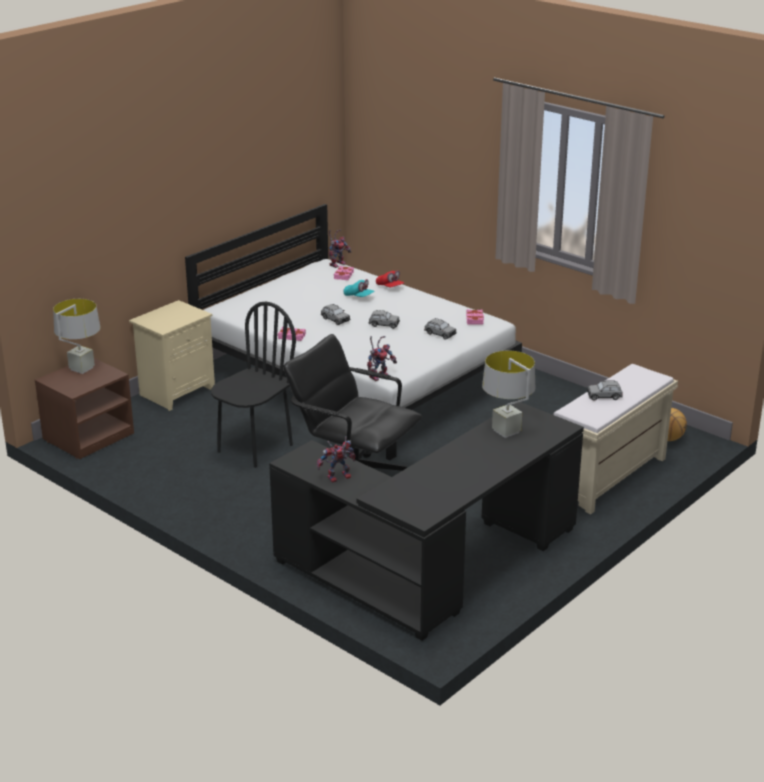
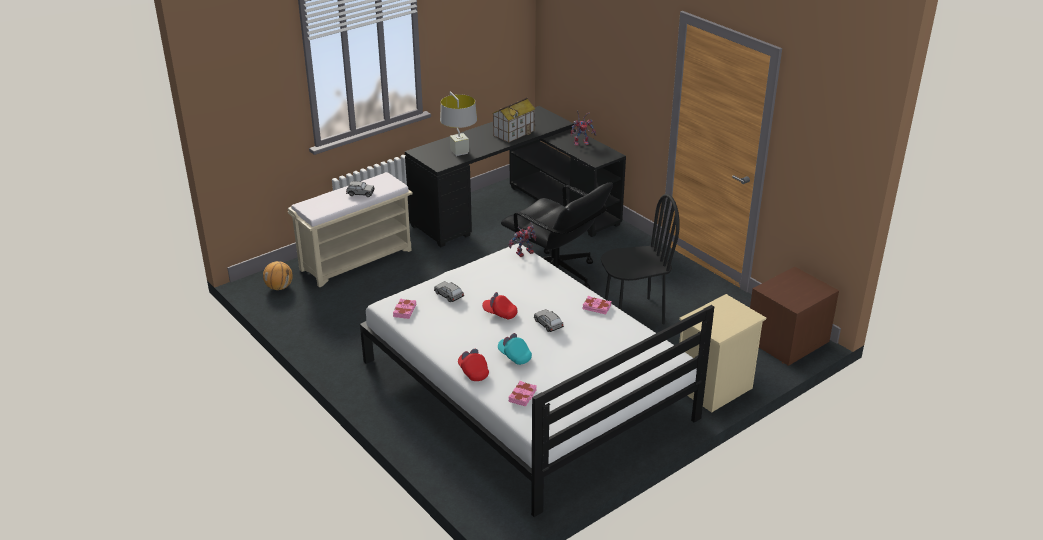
camera: 170 degrees left, 5 degrees up
(81, 369) = (799, 298): grey table lamp -> none
(254, 448) = (634, 314): black chair -> black chair turned 150 degrees counterclockwise
(337, 264) = (524, 424): toy robot -> none
(384, 324) = (500, 313): grey toy car -> red cap
(444, 470) = (514, 133): none -> toy house

